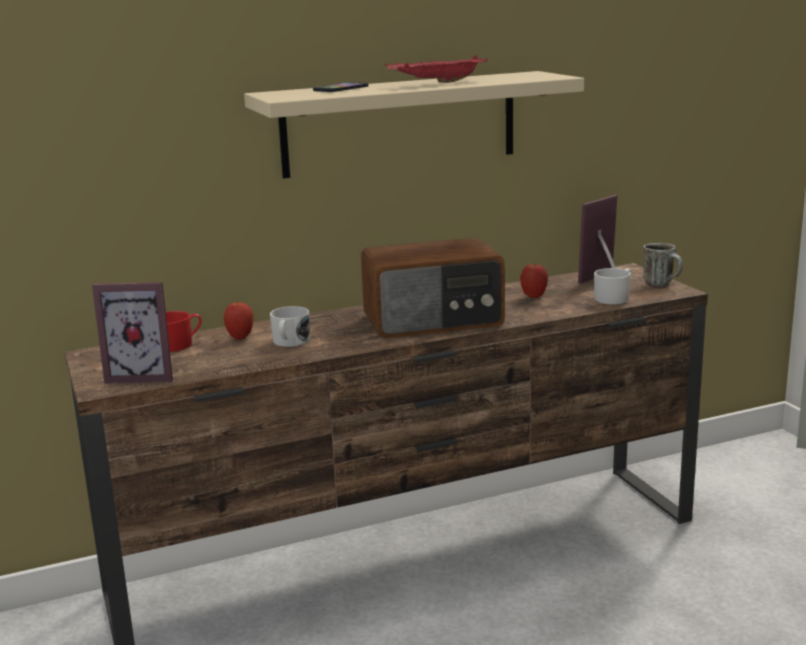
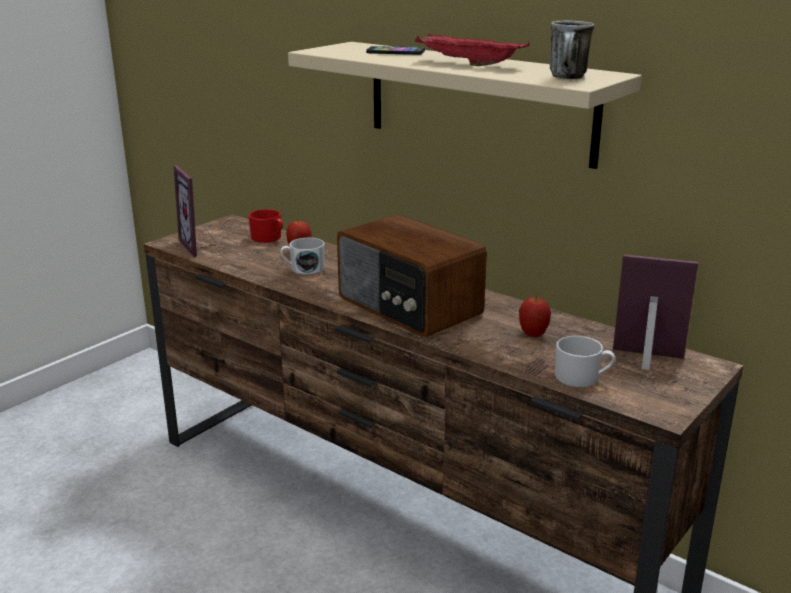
camera: 60 degrees right, 5 degrees up
(662, 284) = (675, 397): mug -> mug (569, 78)

